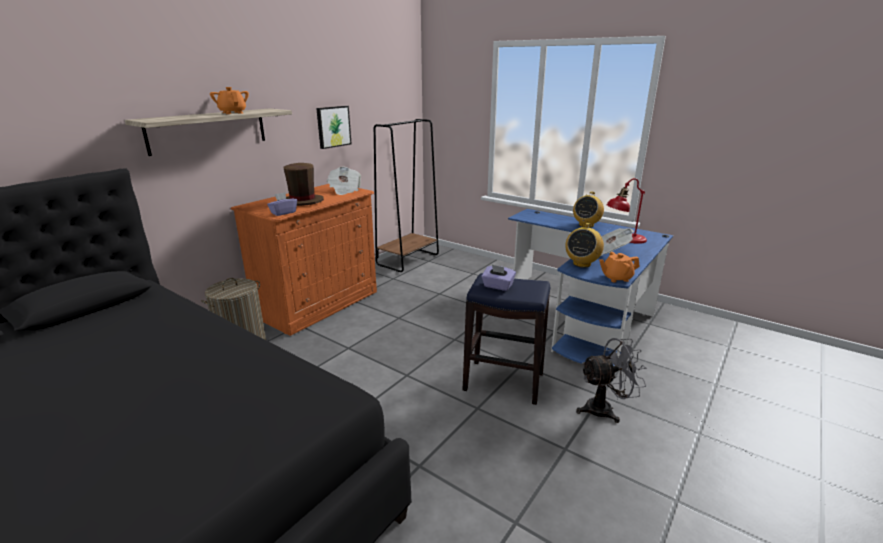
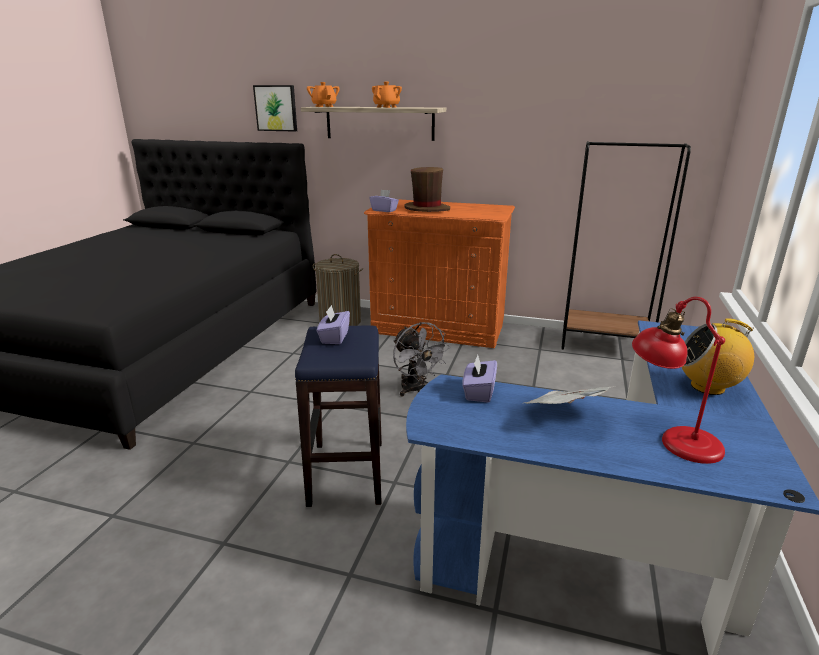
camera: 70 degrees right, 0 degrees up
(333, 126) = (530, 137): picture -> picture (276, 108)
(344, 190) = (488, 212): newspaper -> none
(581, 263) = (478, 392): radio -> purple tissue box
(605, 409) = (316, 581): grey fan -> grey fan (416, 390)
(616, 278) = (436, 426): orange teapot -> orange teapot (324, 106)

